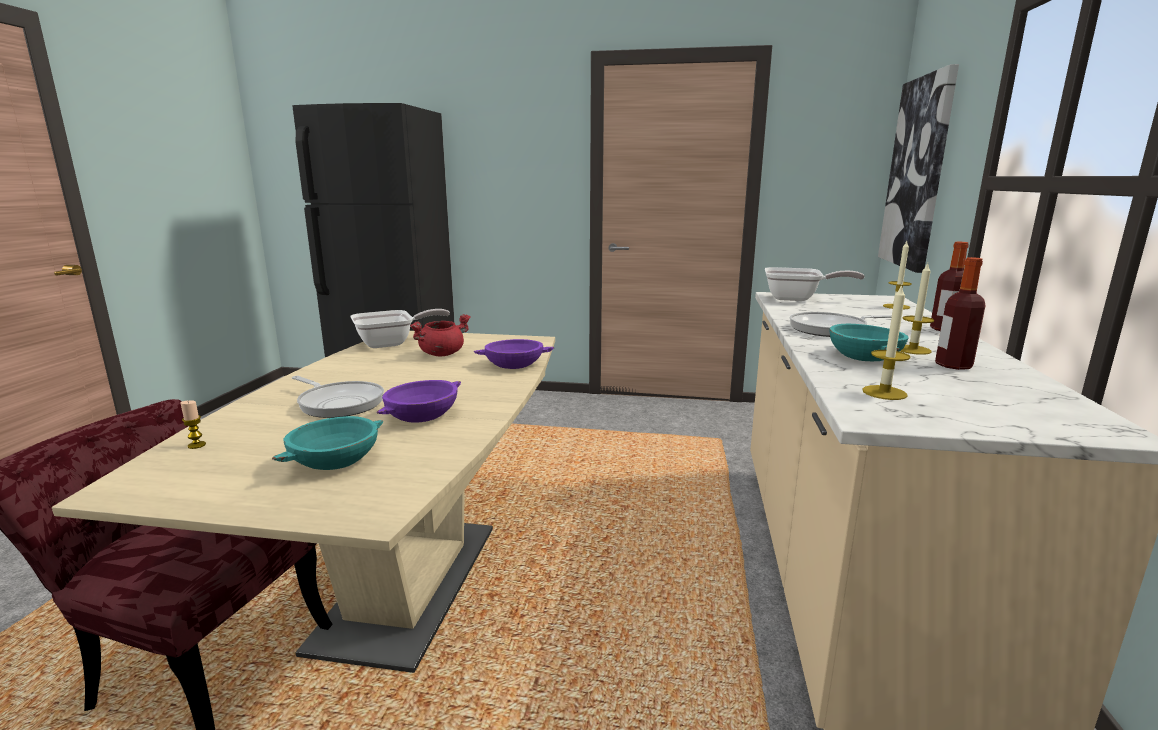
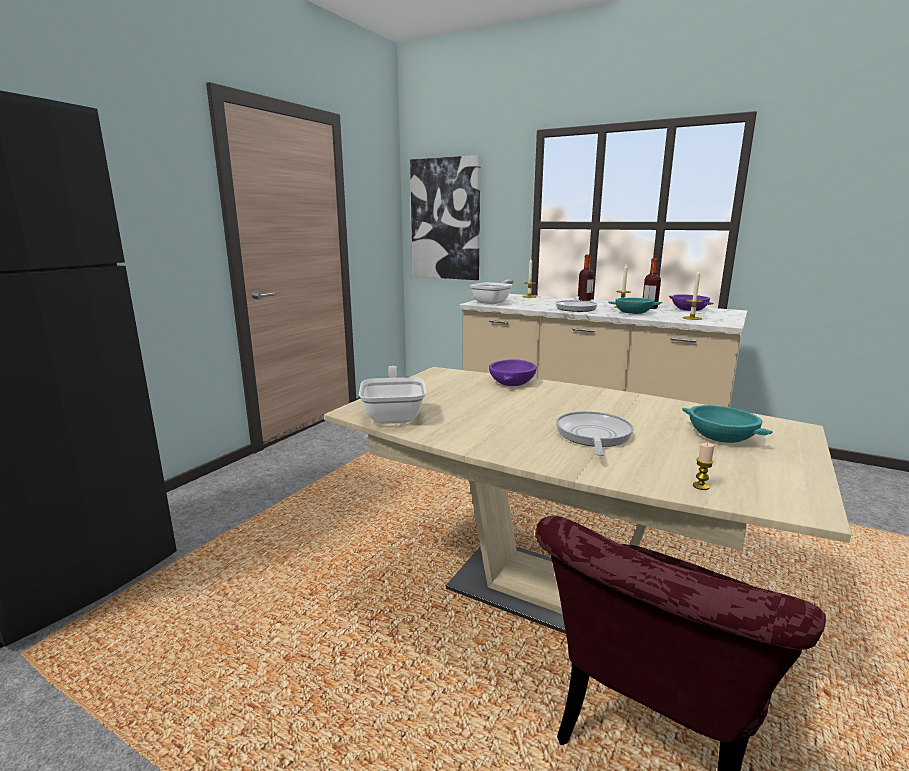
camera: 70 degrees left, 0 degrees up
(339, 403) = (593, 436): frying pan -> frying pan turned 45 degrees counterclockwise
(422, 416) = (629, 412): purple bowl -> purple bowl (689, 309)
(442, 354) = (457, 399): red cooking pot -> none

